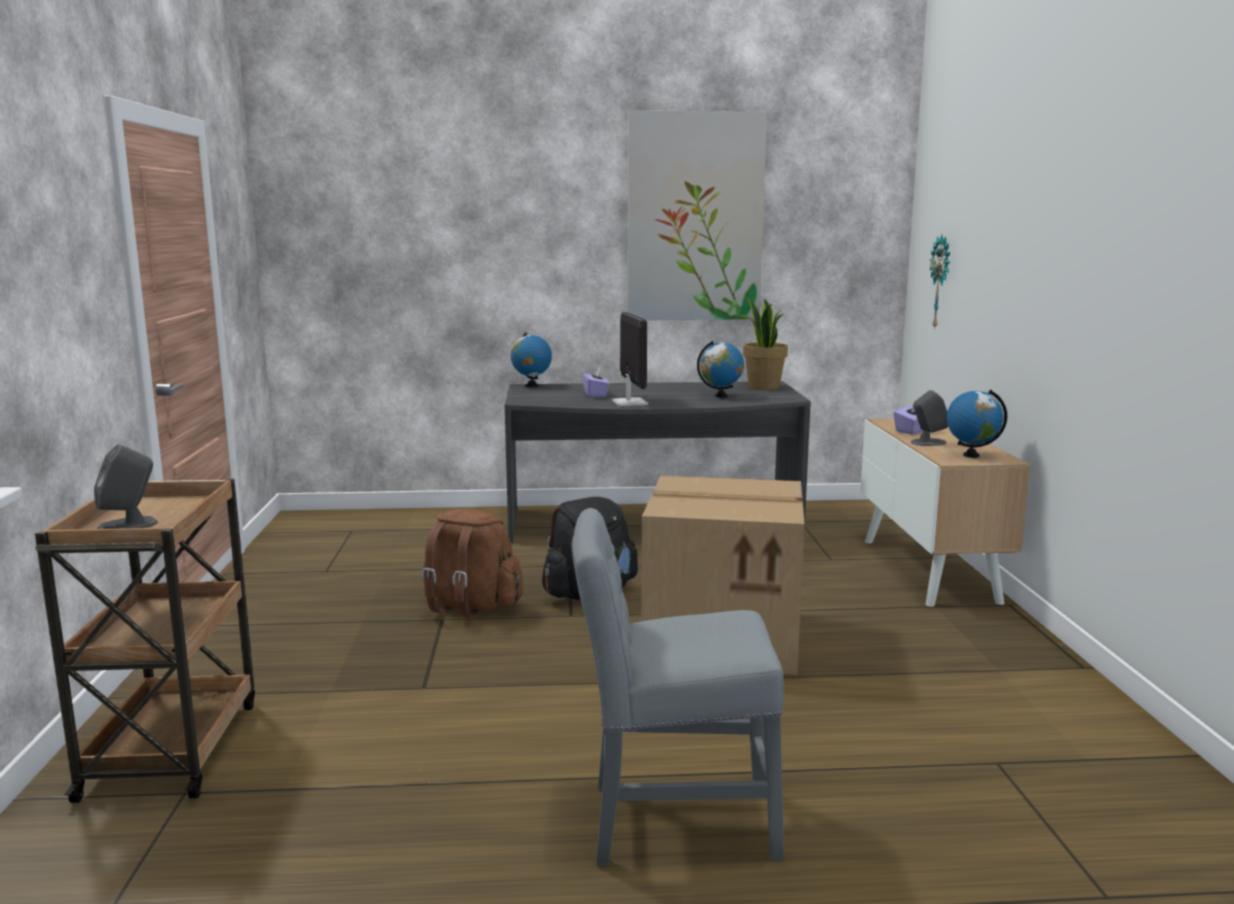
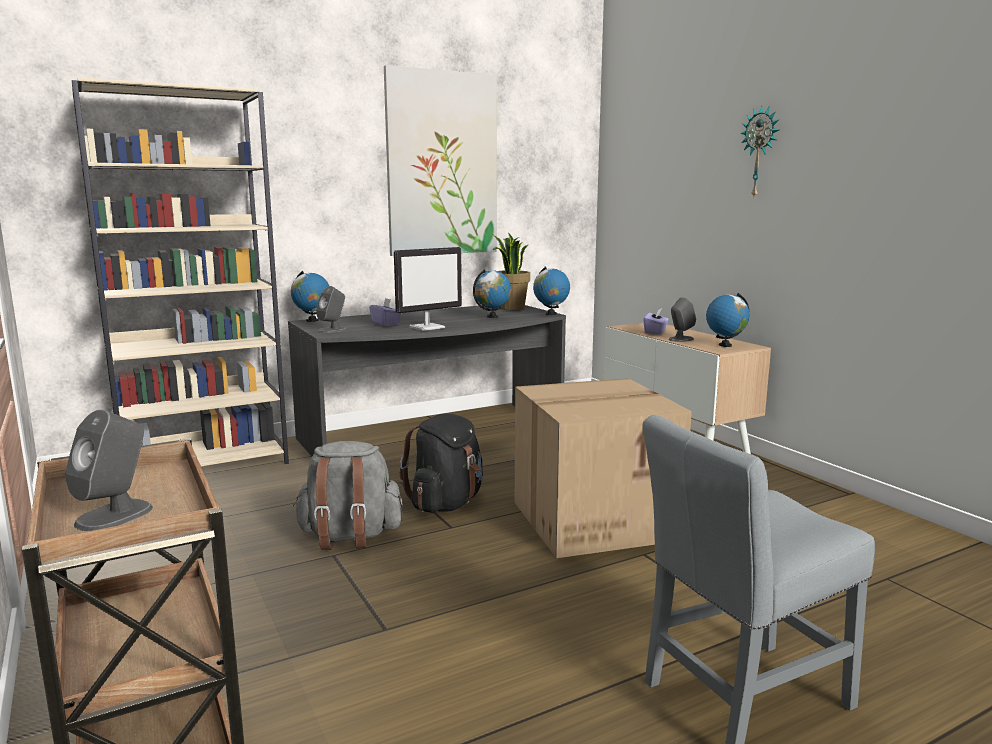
camera: 25 degrees left, 0 degrees up
(412, 521) = (205, 464): none -> beige bookcase
(471, 606) = (349, 537): brown backpack -> grey backpack
(533, 397) = (333, 330): none -> grey speaker
(629, 403) = (427, 327): monitor -> monitor turned 90 degrees clockwise
(794, 398) = (551, 314): none -> globe
(942, 282) = (644, 216): wall clock -> wall clock (760, 152)

